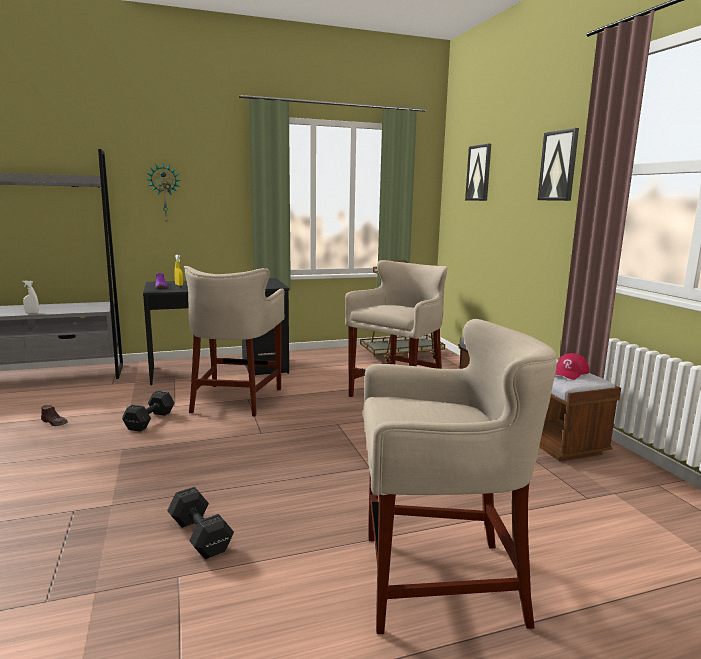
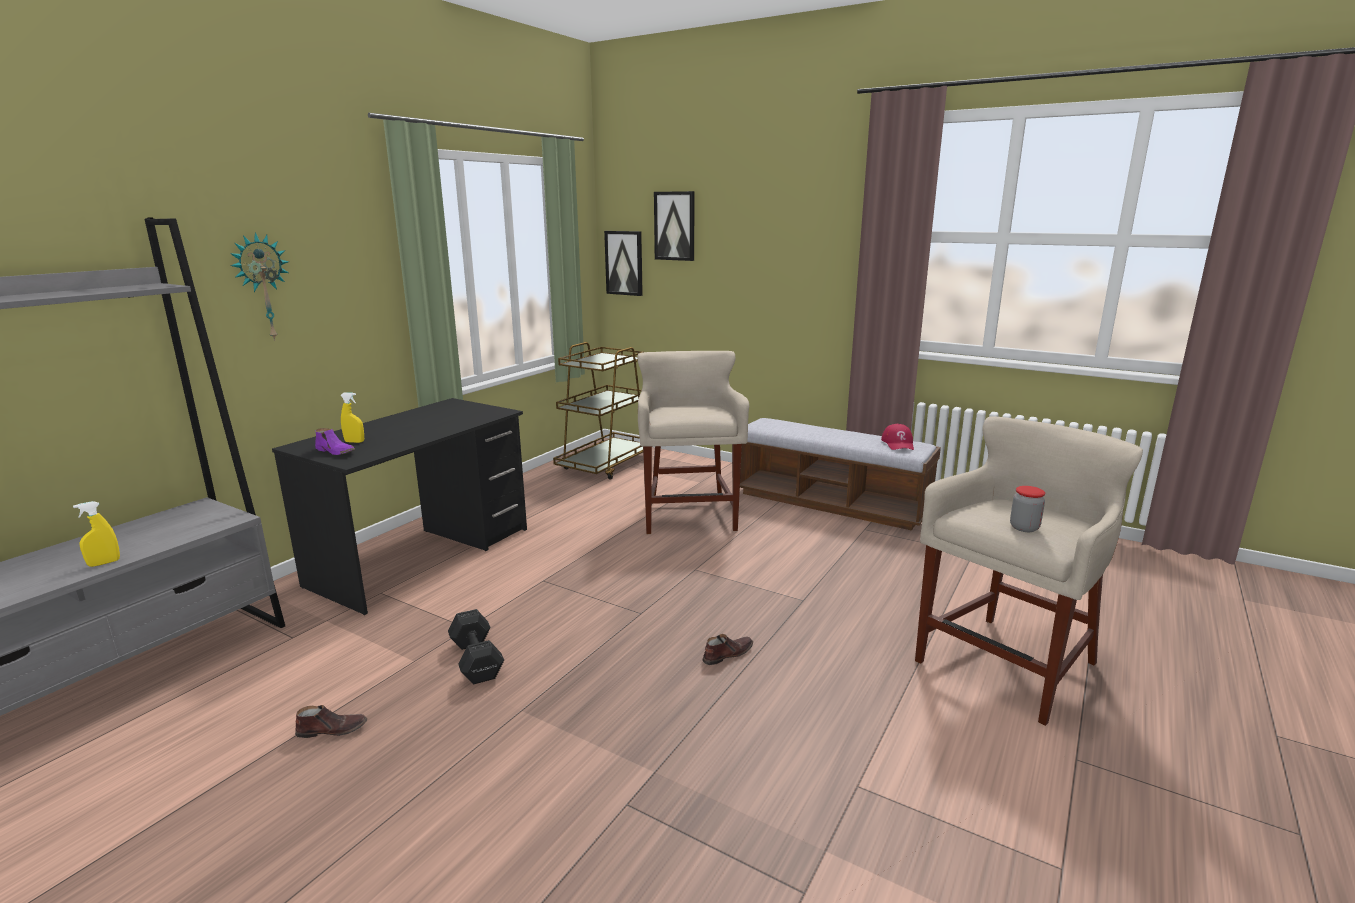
camera: 40 degrees left, 5 degrees up
(32, 312) = (104, 563): white spray bottle -> yellow spray bottle
(200, 537) = (803, 743): black dumbbell -> none
(236, 399) = (530, 587): beige stool -> none
(260, 473) = (727, 654): none -> brown shoe
(401, 418) = (1024, 528): none -> jar
(558, 166) = (812, 226): picture -> picture (624, 263)

